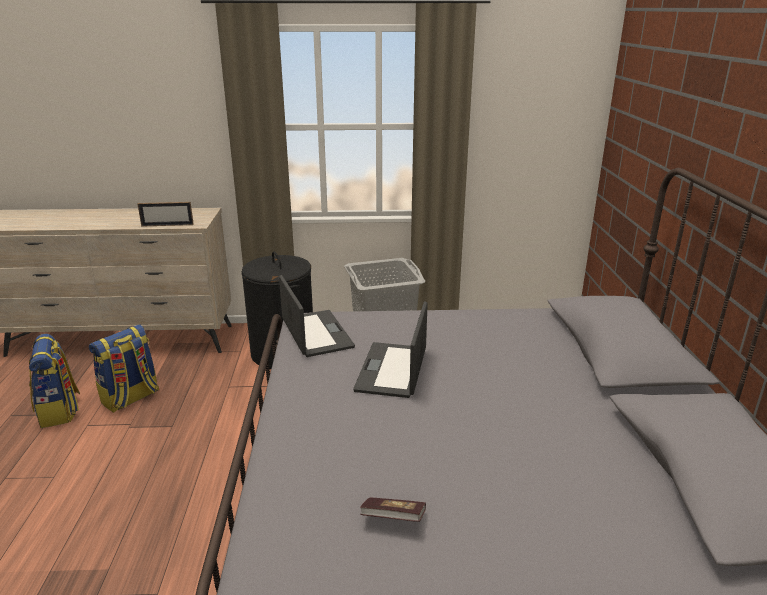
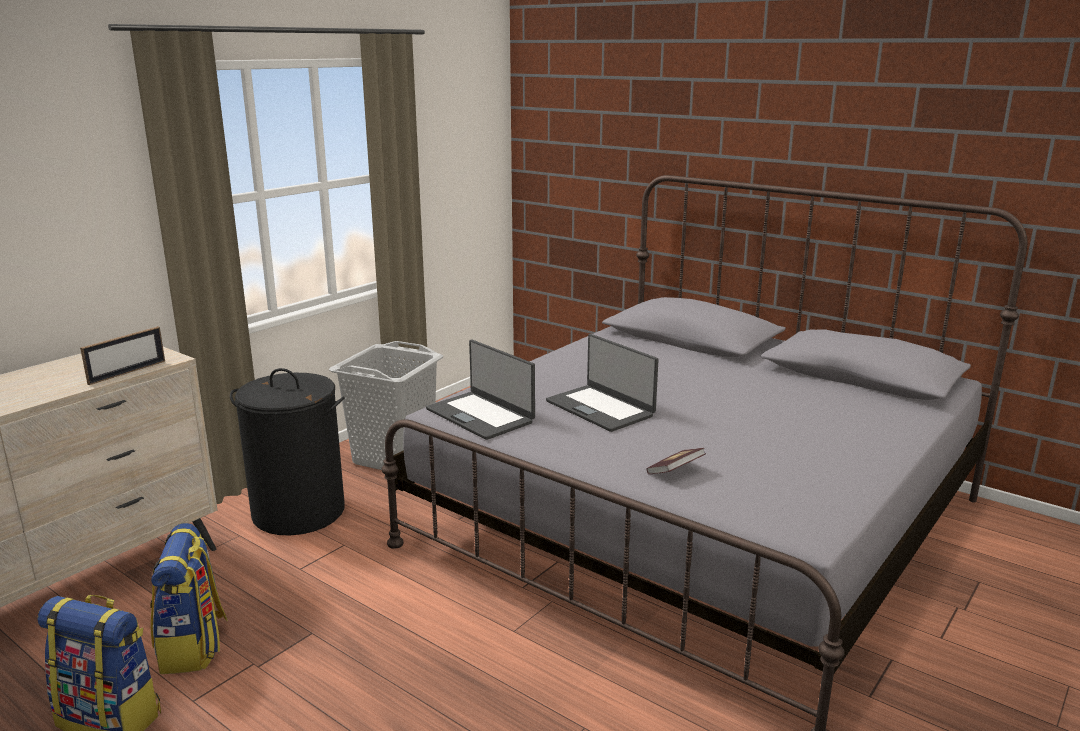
camera: 50 degrees left, 5 degrees down
(315, 334) = (481, 415): laptop -> laptop turned 150 degrees counterclockwise
(393, 519) = (797, 471): book -> book (675, 471)

